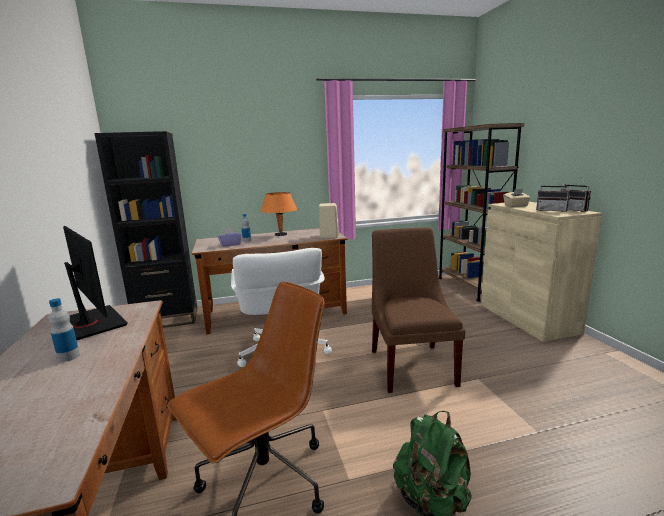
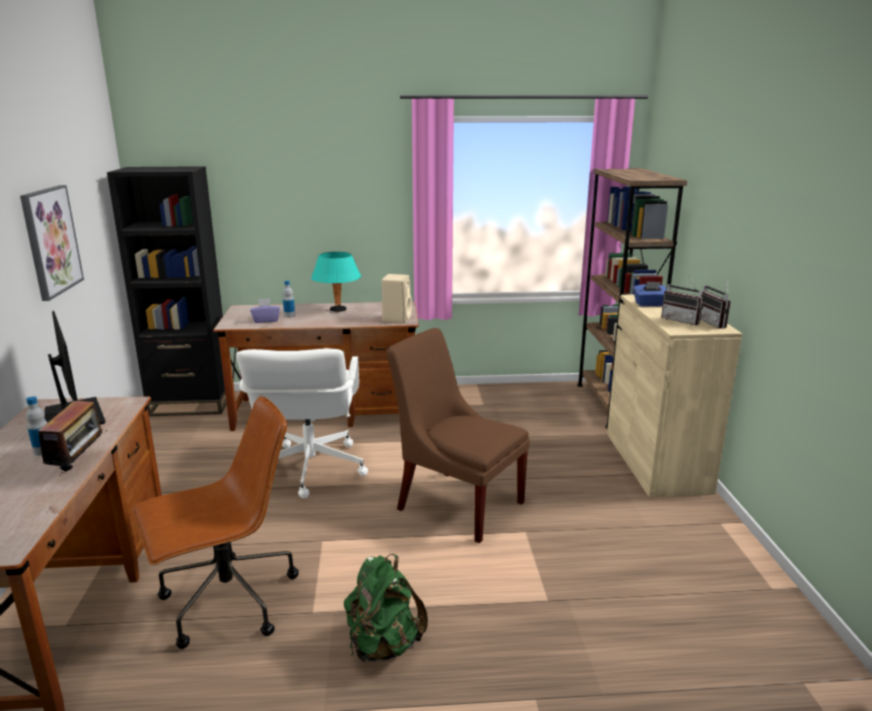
camera: 10 degrees right, 5 degrees up
(53, 175) = (51, 241): none -> picture
(114, 365) = (79, 465): none -> radio
(281, 235) = (338, 310): orange table lamp -> turquoise table lamp
(411, 364) = (456, 503): brown chair -> brown chair turned 60 degrees counterclockwise
(516, 206) = (650, 304): beige tissue box -> blue tissue box

